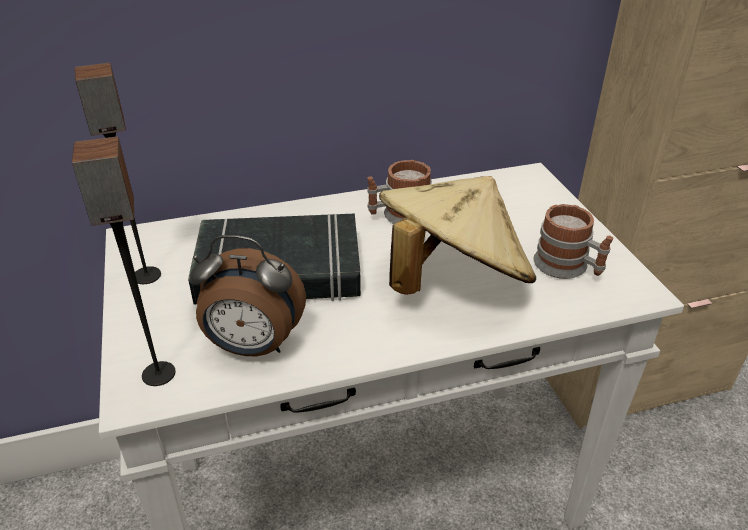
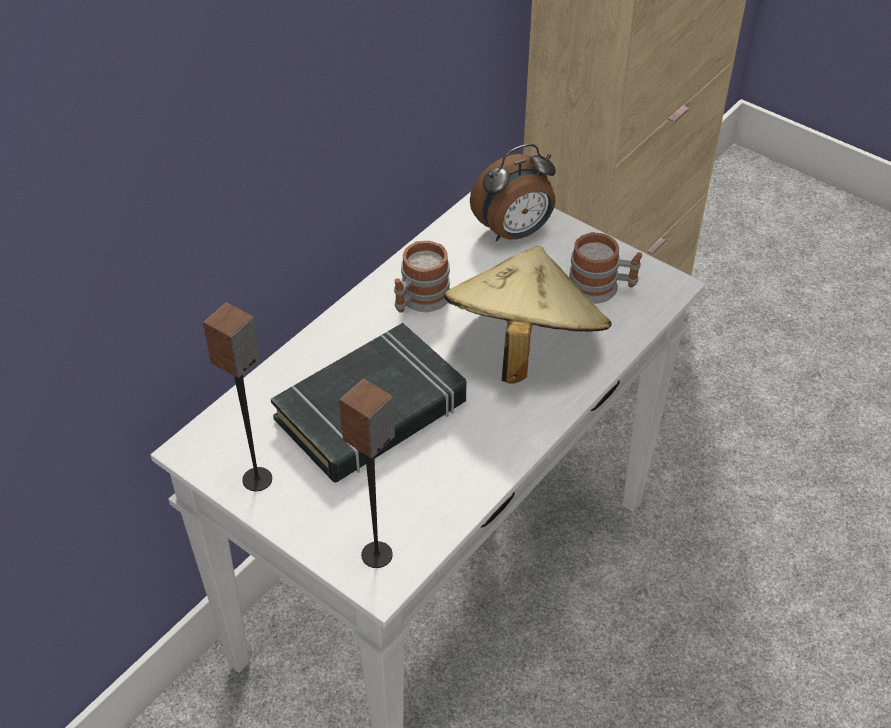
camera: 35 degrees left, 10 degrees up
(253, 347) = (426, 491): alarm clock -> alarm clock (514, 232)

